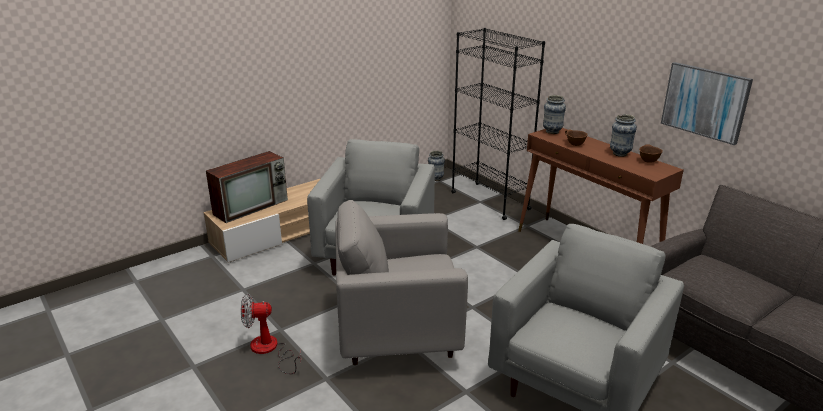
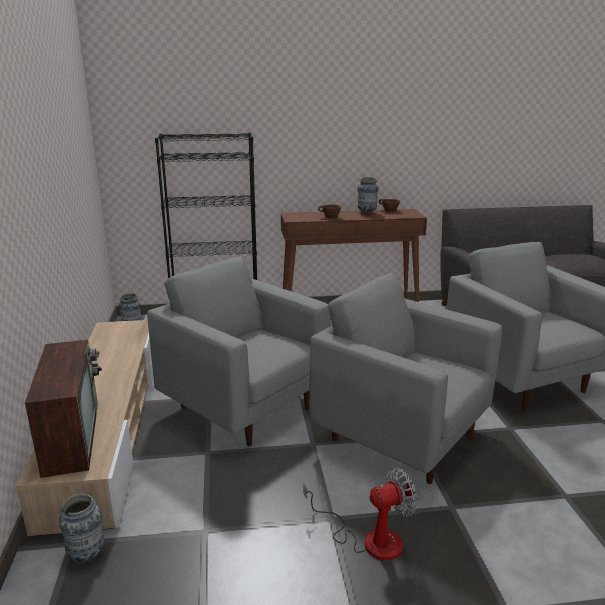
camera: 60 degrees left, 5 degrees down
(269, 350) = (369, 539): fan -> fan turned 135 degrees counterclockwise
(397, 334) = (401, 437): grey armchair -> grey armchair turned 105 degrees clockwise
(552, 132) = (293, 216): vase -> vase (87, 555)
(705, 102) = (417, 150): picture -> none

